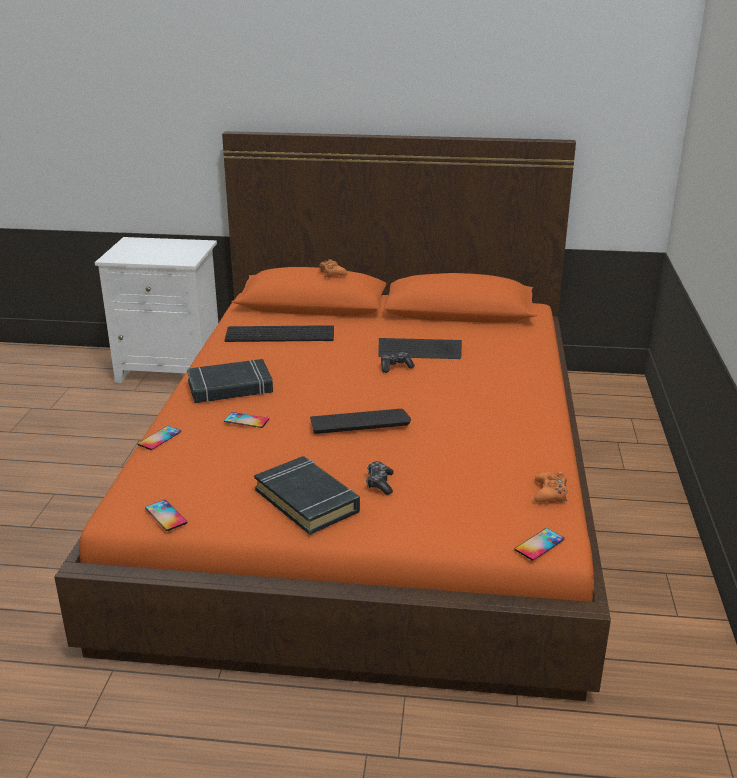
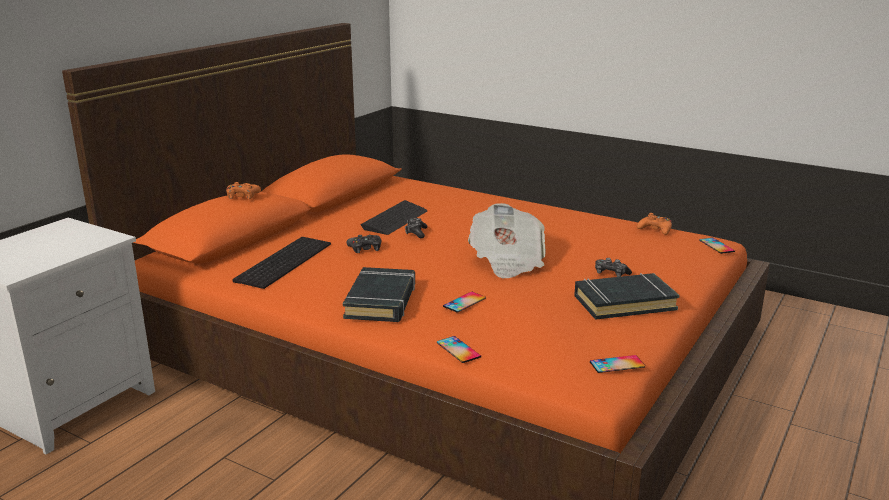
camera: 65 degrees left, 5 degrees down
(336, 355) = (365, 248): none -> black game controller
(359, 422) = (507, 261): keyboard -> newspaper

